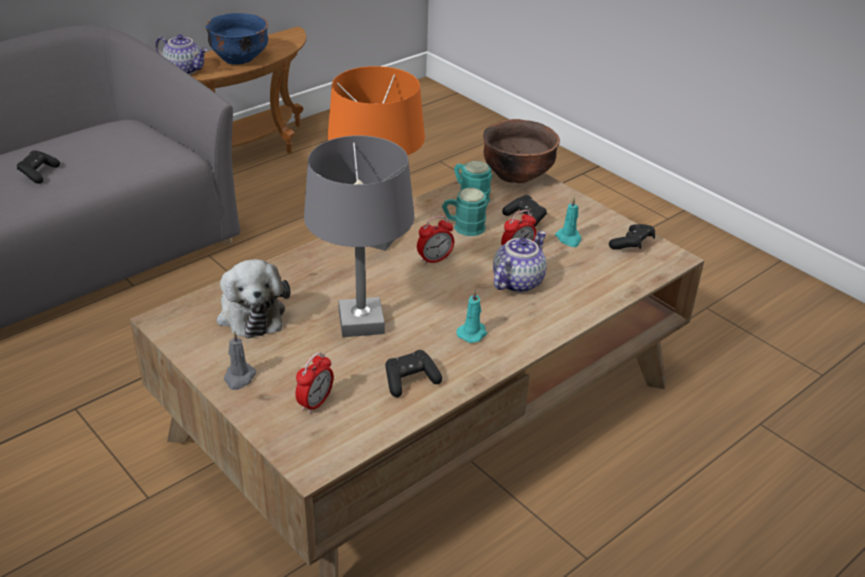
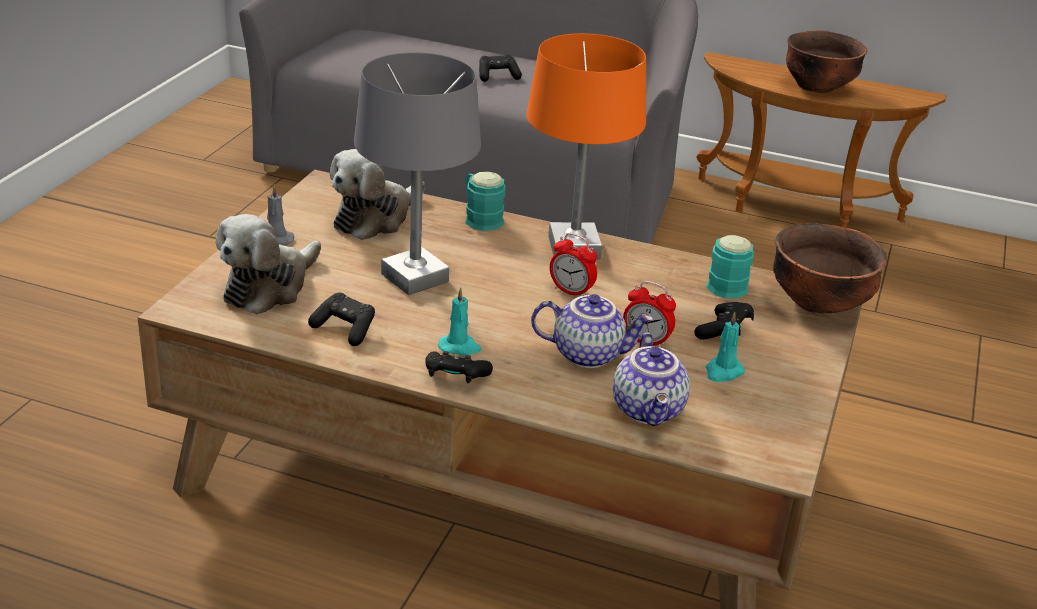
camera: 60 degrees right, 5 degrees down
(185, 70) = (751, 70): teapot -> teapot (650, 410)
(239, 59) = (818, 87): blue bowl -> brown bowl
(315, 403) = (269, 287): alarm clock -> plush toy
(463, 227) = (657, 294): turquoise mug -> turquoise mug (480, 218)
(632, 245) = (770, 425): black game controller -> black game controller (455, 378)

